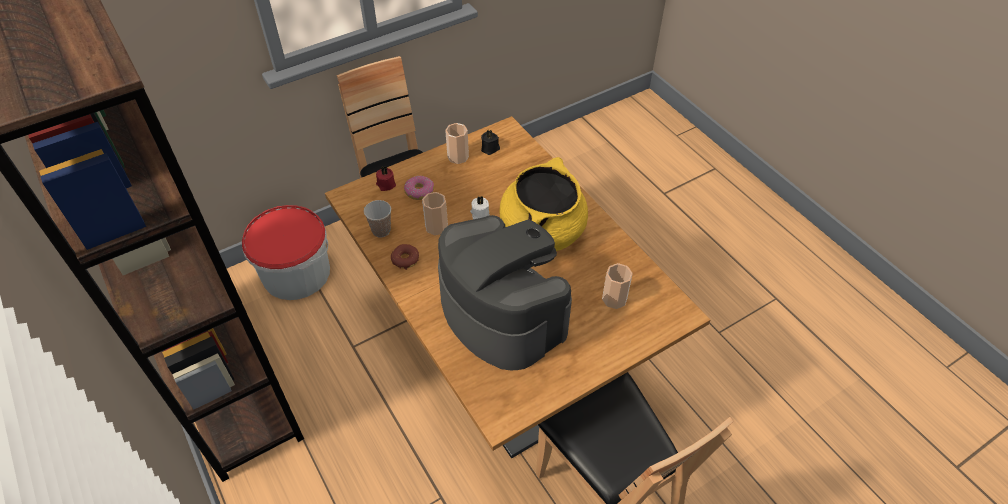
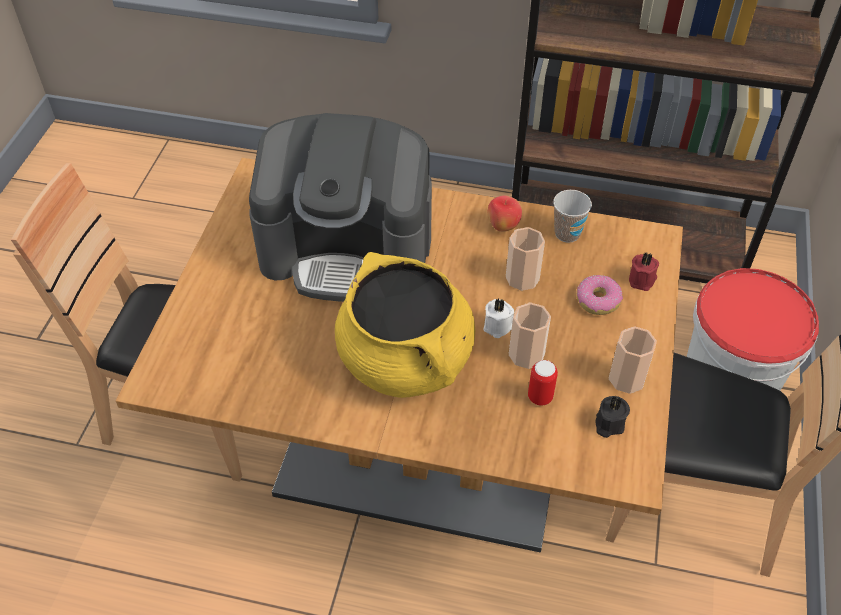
camera: 135 degrees right, 0 degrees up
(405, 259) = (503, 227): donut -> apple
(503, 176) = (540, 397): none -> can
(614, 299) = (246, 343): cup -> cup (526, 354)

